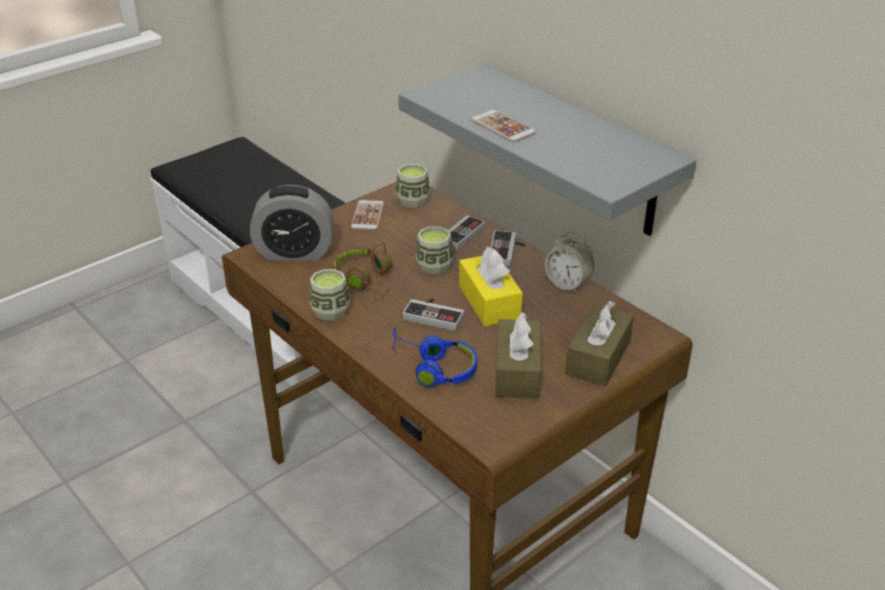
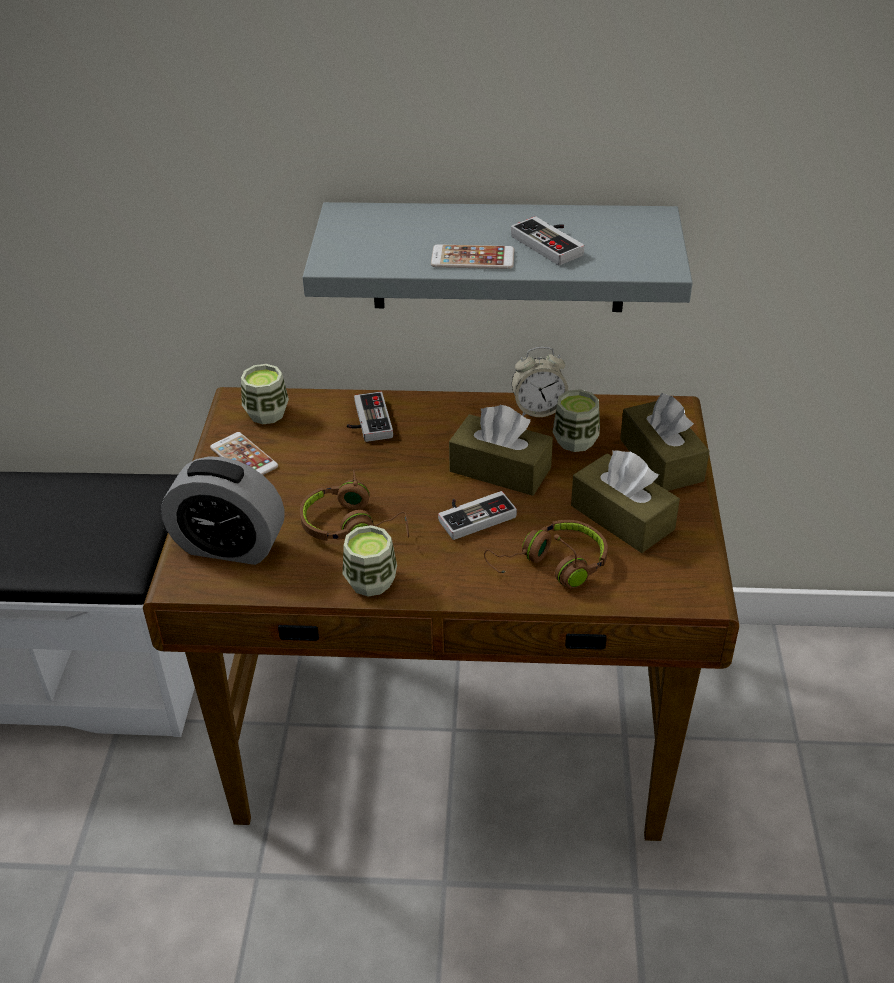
camera: 45 degrees left, 5 degrees up
(294, 252) = (229, 546): alarm clock -> alarm clock turned 60 degrees clockwise
(433, 367) = (552, 566): blue headphones -> brown headphones
(434, 266) = (397, 468): cup -> cup (575, 440)
(489, 302) = (500, 469): yellow tissue box -> brown tissue box
(507, 252) = (440, 411): game controller -> game controller (552, 243)

